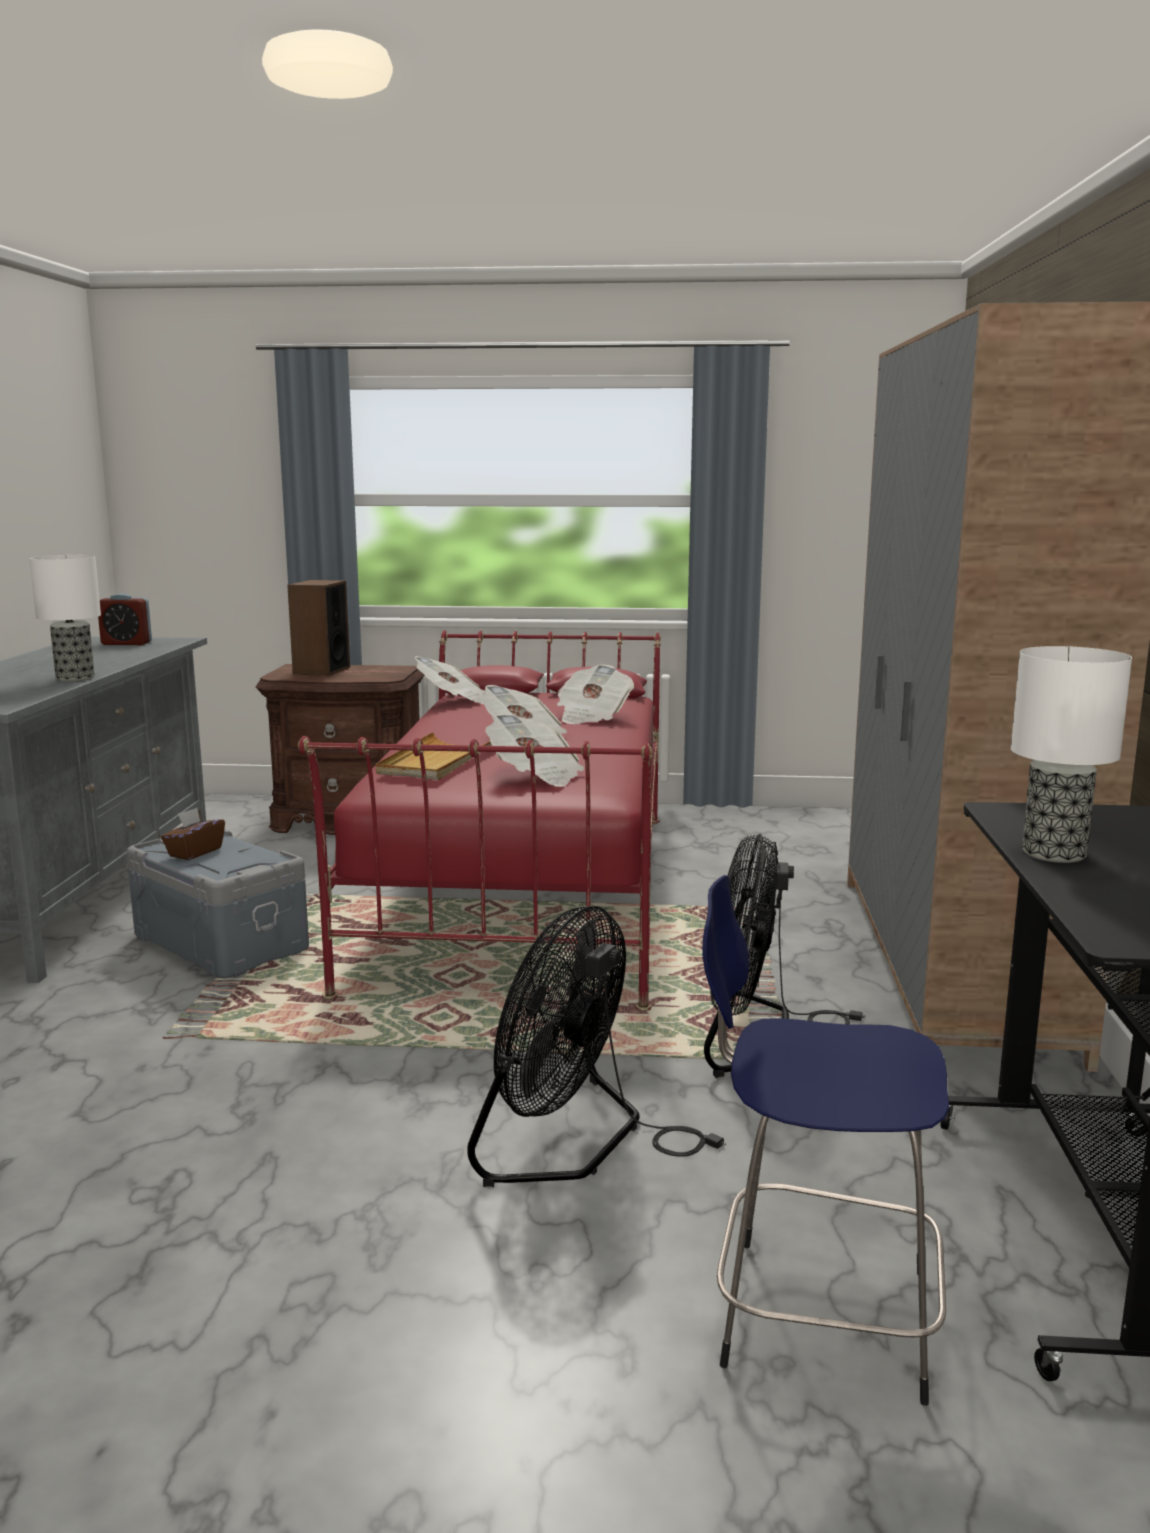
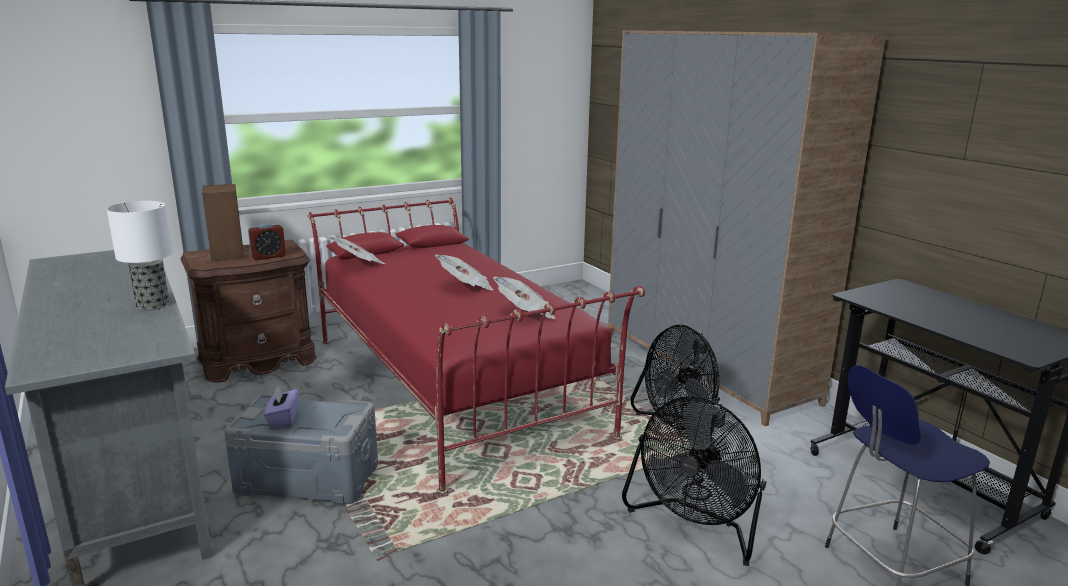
camera: 35 degrees left, 5 degrees up
(126, 643) = (99, 261): alarm clock -> alarm clock (268, 256)
(194, 852) = (283, 419): brown tissue box -> purple tissue box
(436, 762) = (450, 316): beige tray -> none
(588, 1137) = (693, 521): black fan -> black fan turned 45 degrees counterclockwise
(592, 716) = (470, 262): newspaper -> none
(1055, 854) = (920, 316): table lamp -> none

